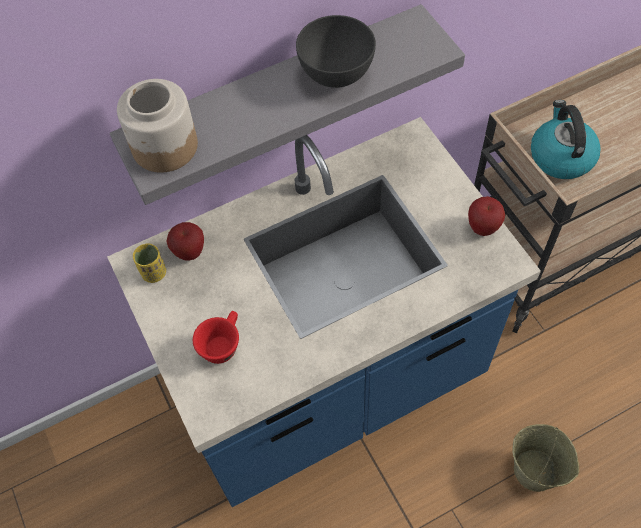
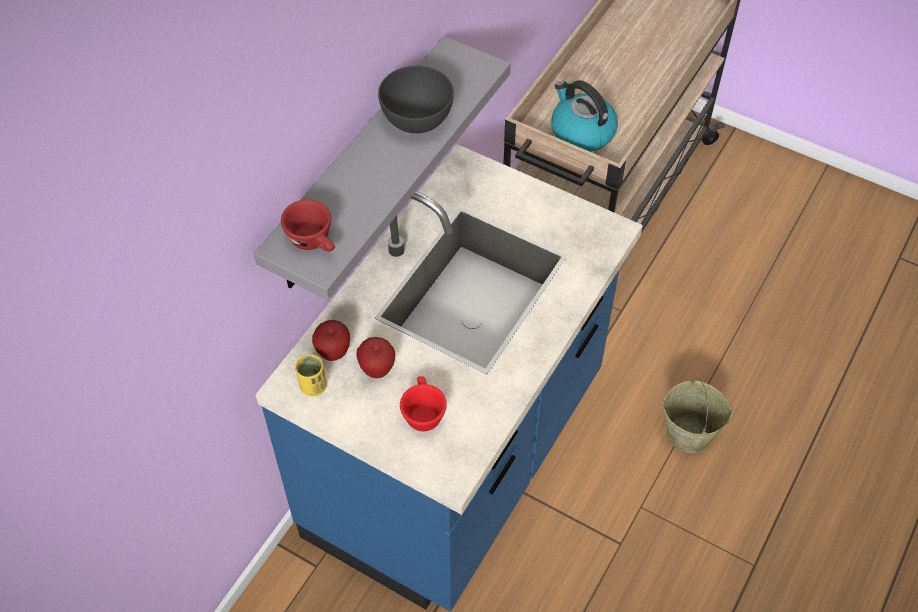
camera: 35 degrees left, 5 degrees down
(164, 146) = (314, 242): jar -> red cup
(483, 228) = (574, 212): apple -> apple (377, 369)

